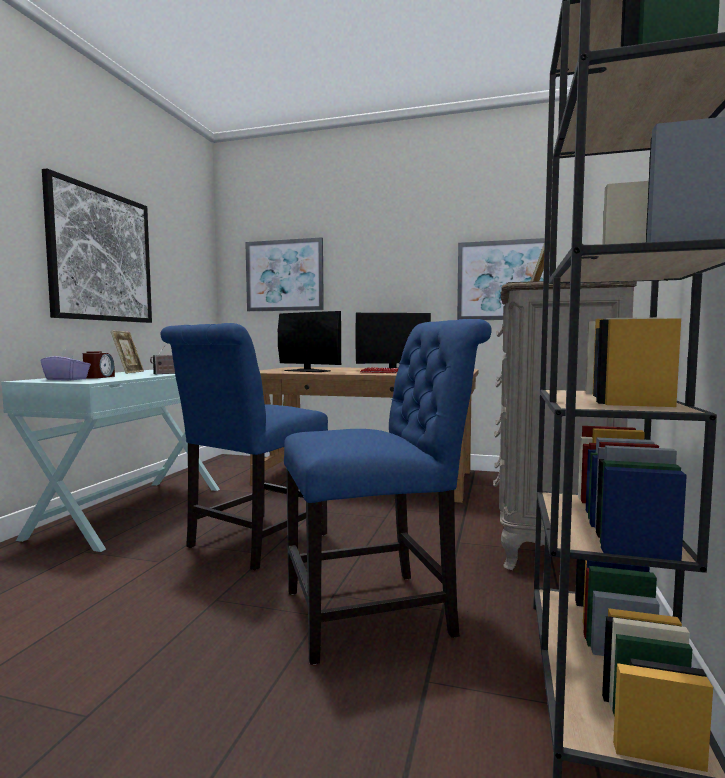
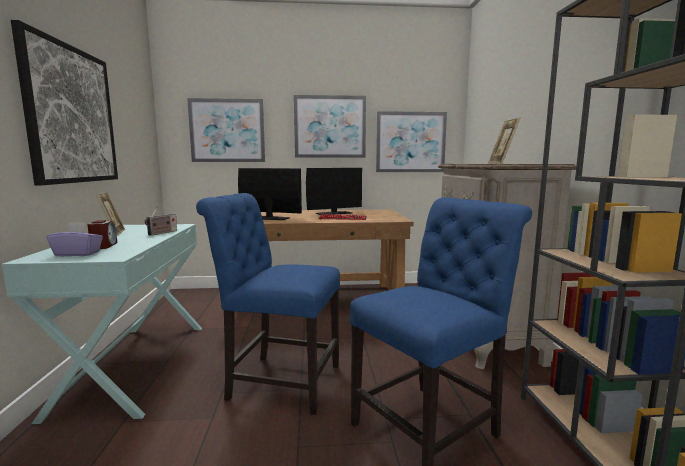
camera: 20 degrees left, 5 degrees up
(250, 543) = (278, 381): blue chair -> blue chair turned 90 degrees clockwise
(399, 265) = (330, 127): none -> picture

